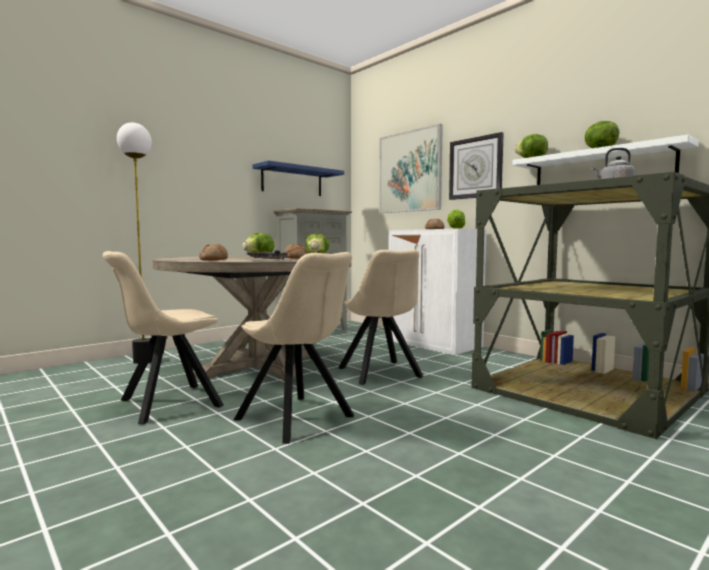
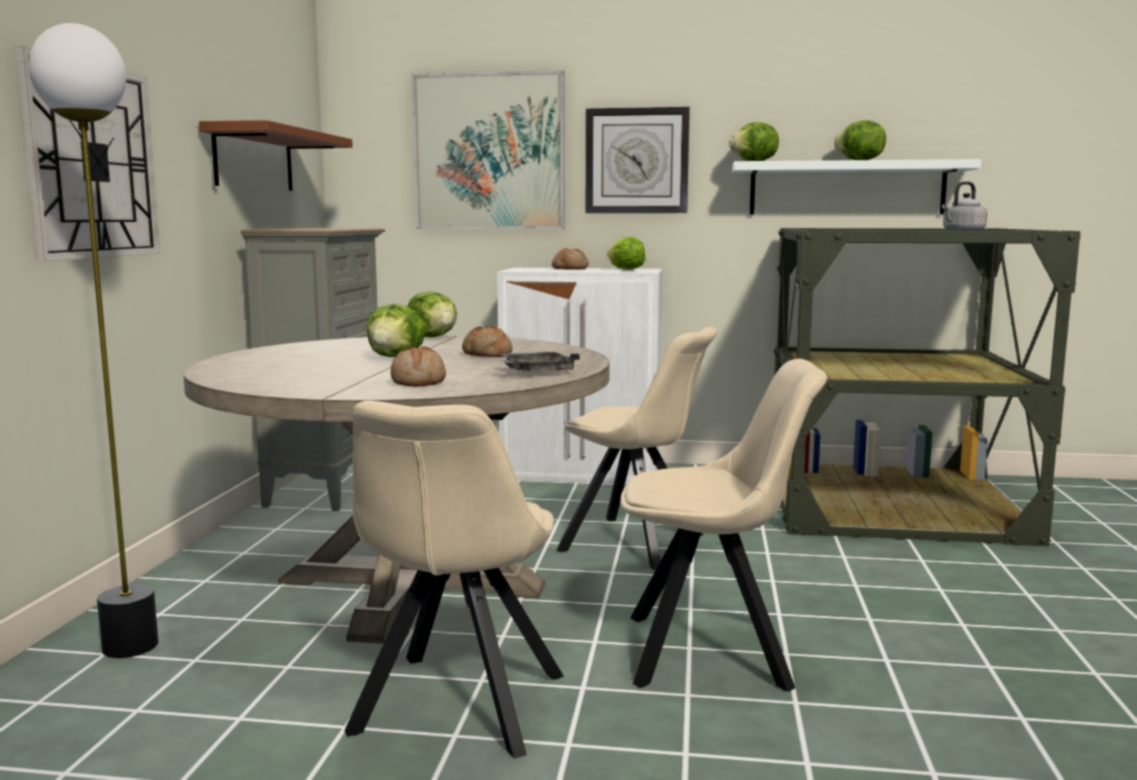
camera: 40 degrees left, 5 degrees up
(181, 178) = (91, 162): none -> wall clock
(292, 181) = (254, 160): blue shelf -> brown shelf

